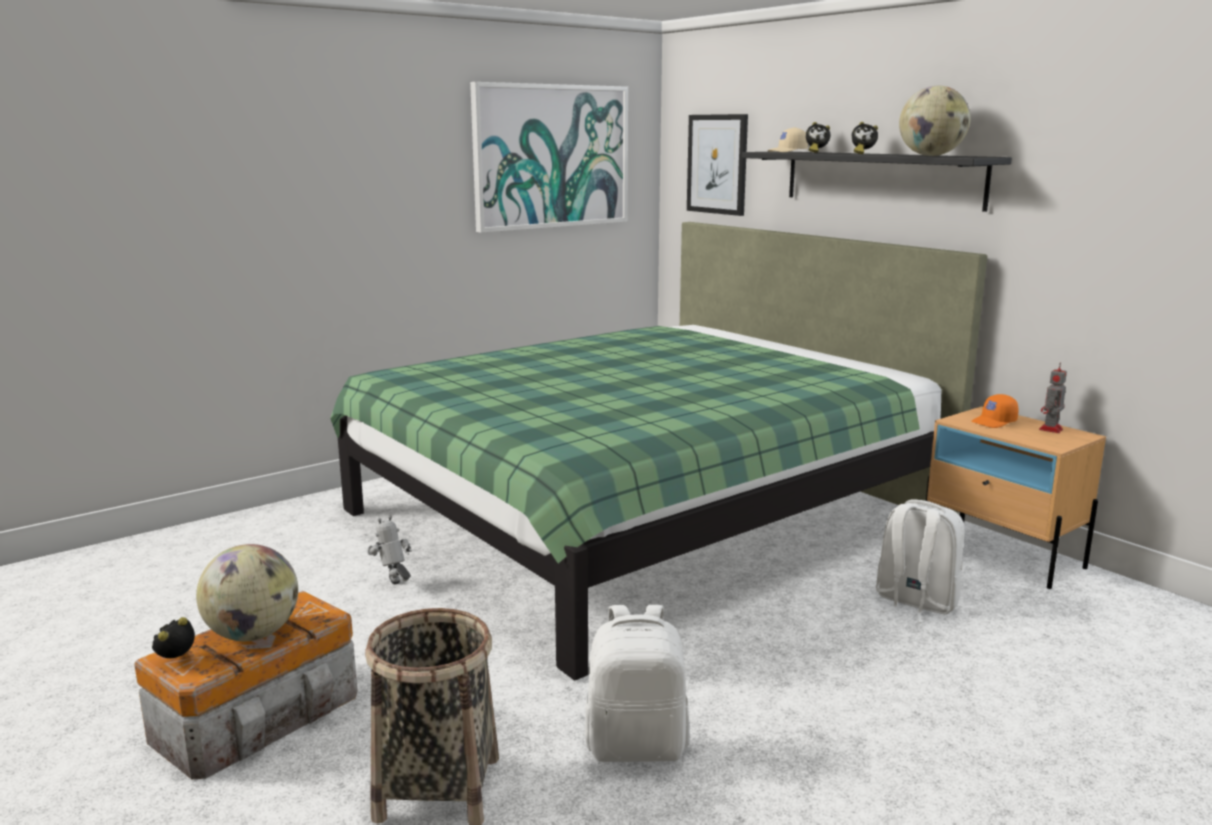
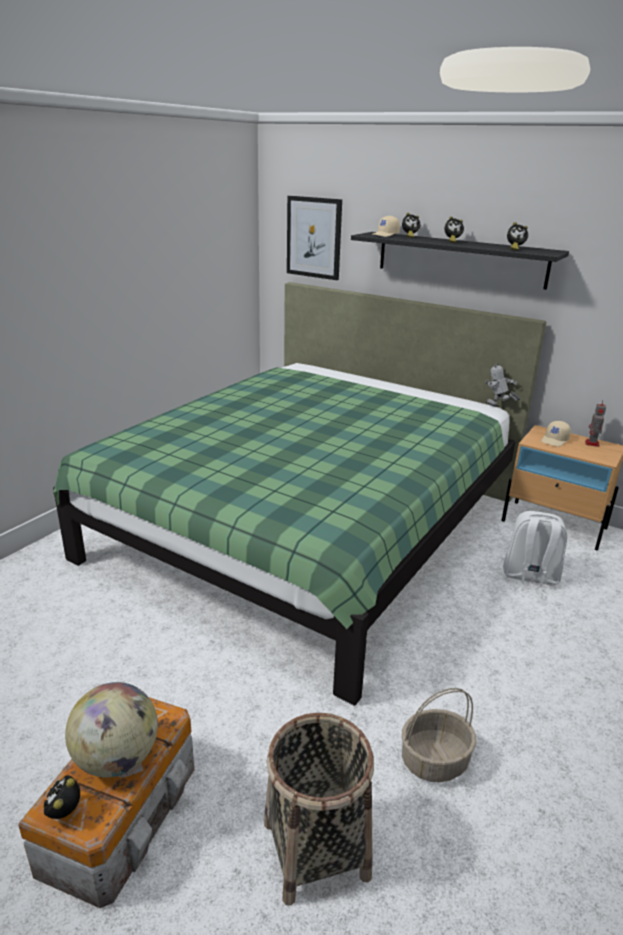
camera: 20 degrees left, 10 degrees up
(395, 587) = (158, 637): toy robot -> toy robot (498, 408)
(551, 156) = (186, 234): picture -> none
(637, 746) = (435, 760): white backpack -> basket
(931, 156) = (514, 249): globe -> alarm clock
(994, 422) = (555, 440): orange cap -> beige cap

